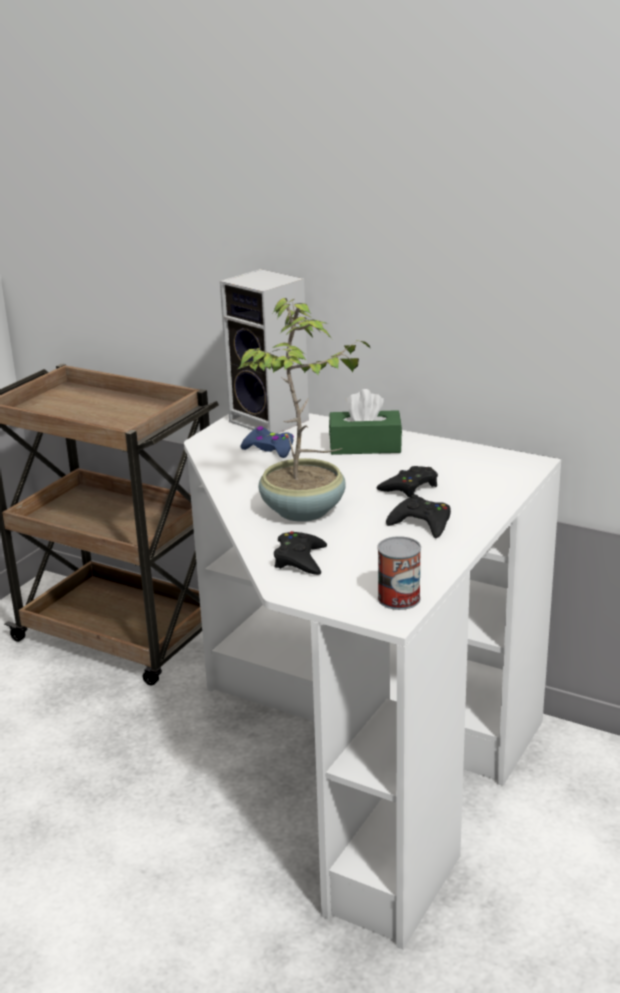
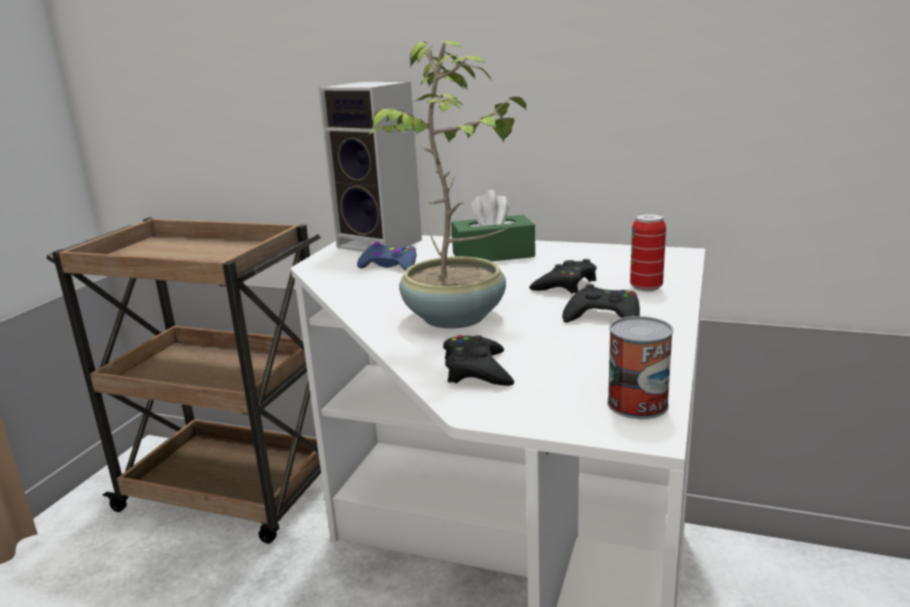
camera: 10 degrees left, 5 degrees down
(475, 497) = (646, 287): none -> can

